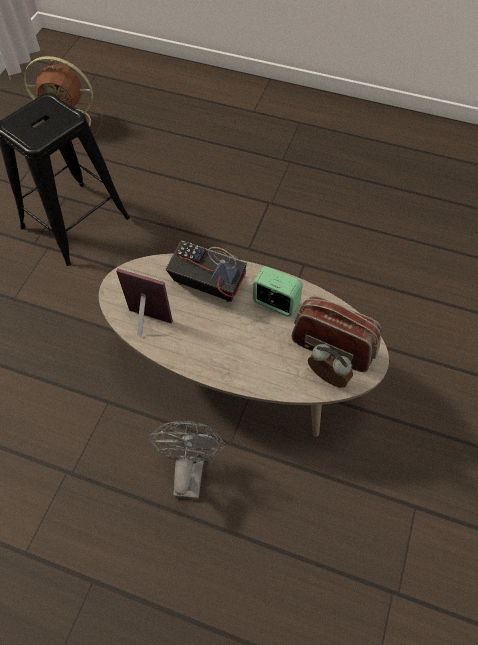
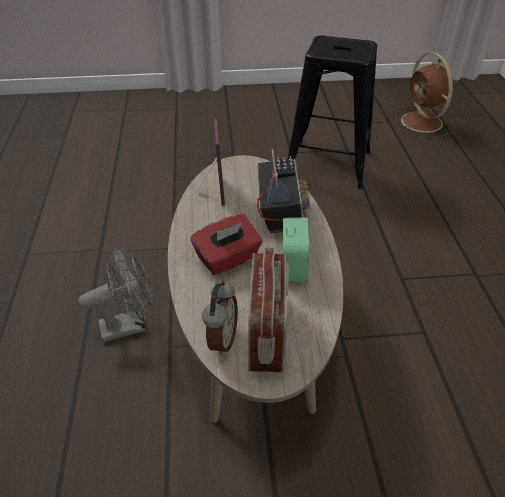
camera: 65 degrees right, 15 degrees down
(243, 344) = (228, 259): none -> red tissue box

